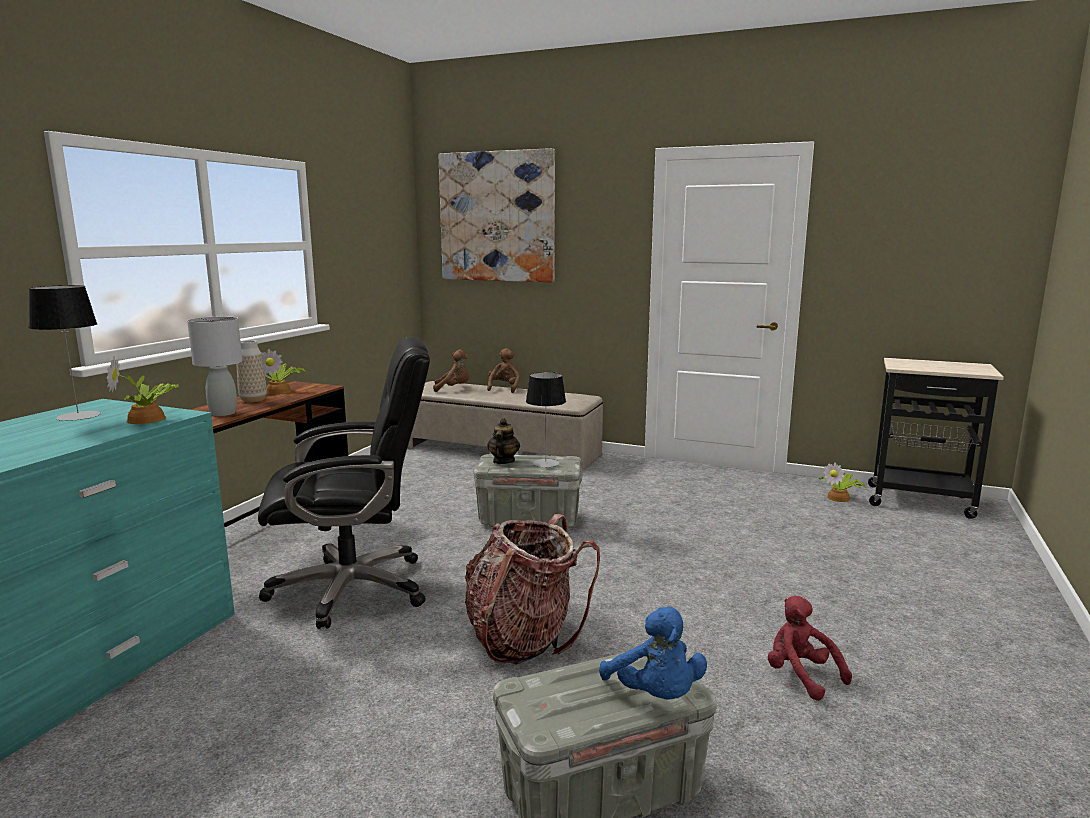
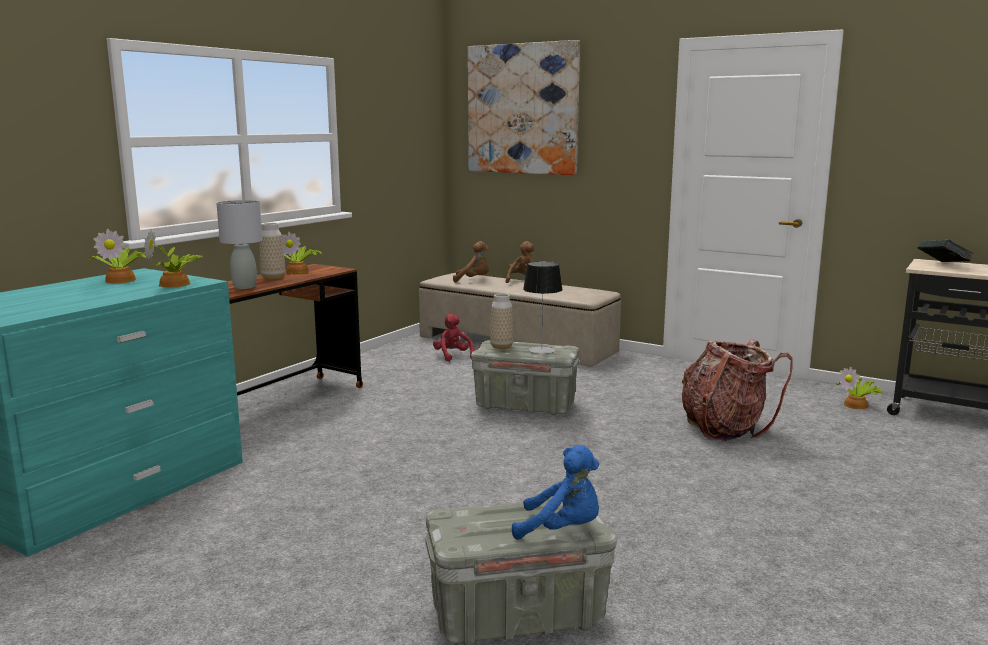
camera: 10 degrees right, 0 degrees up
(78, 416) = (122, 280): table lamp -> potted plant
(353, 589) = (347, 451): black office chair -> none
(503, 461) = (501, 347): teapot -> vase
(523, 638) = (487, 499): backpack -> backpack (725, 428)
(655, 695) = (562, 530): blue plush toy -> blue plush toy turned 60 degrees counterclockwise
(800, 675) = (739, 550): red plush toy -> red plush toy (453, 356)
(915, 364) = (943, 265): none -> book

